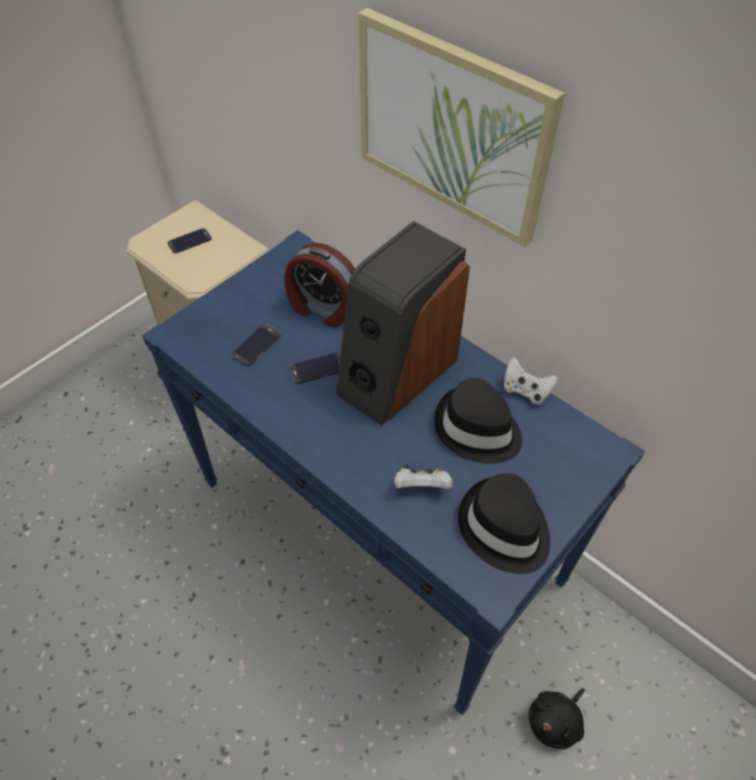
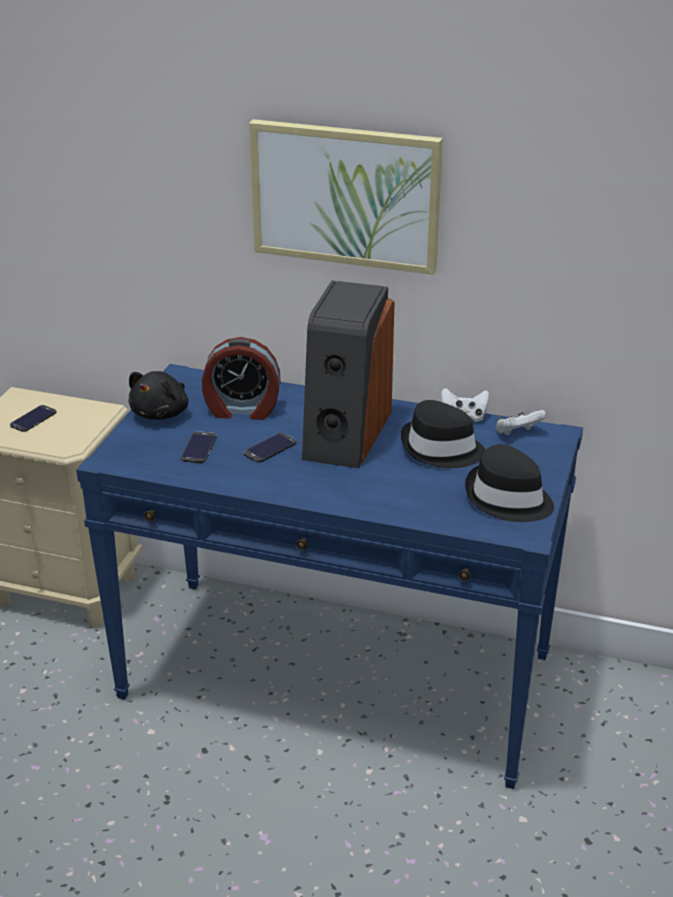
camera: 25 degrees left, 20 degrees down
(422, 487) = (423, 494): white game controller -> white game controller (517, 433)
(555, 721) = (603, 761): black plush toy -> black plush toy (162, 413)

